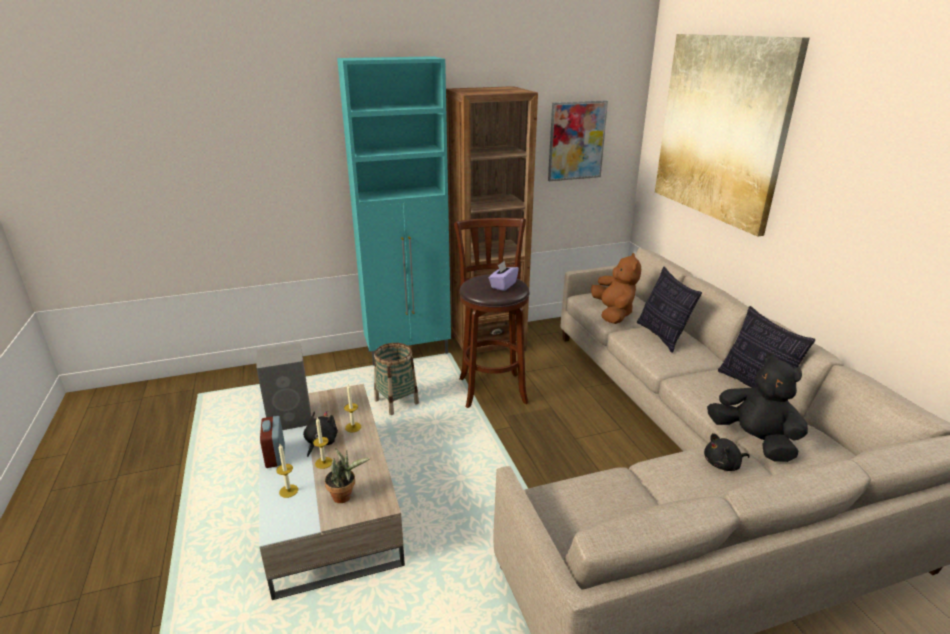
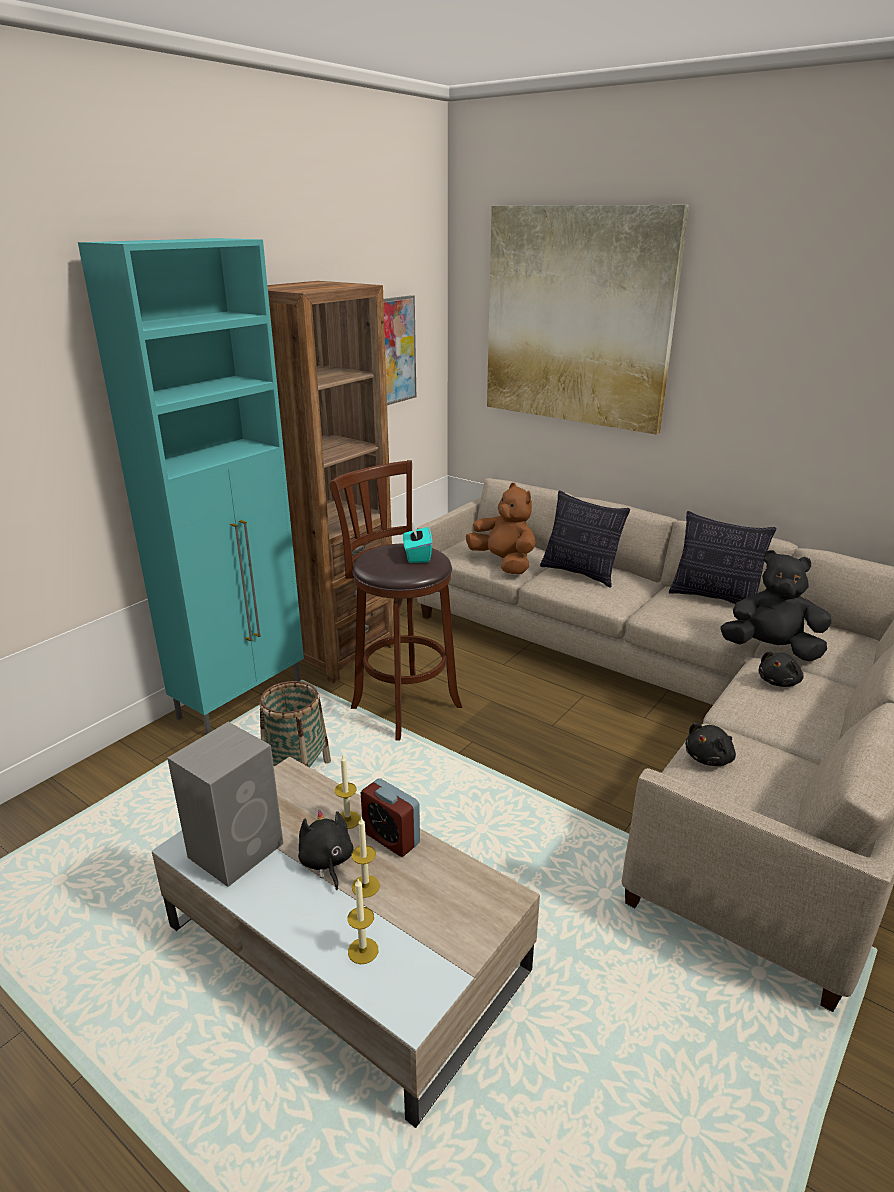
camera: 35 degrees left, 0 degrees up
(275, 456) = (281, 914): alarm clock -> alarm clock (391, 838)
(345, 496) = (448, 913): potted plant -> none
(503, 285) = (417, 556): purple tissue box -> turquoise tissue box
(591, 488) = (710, 758): none -> black plush toy

